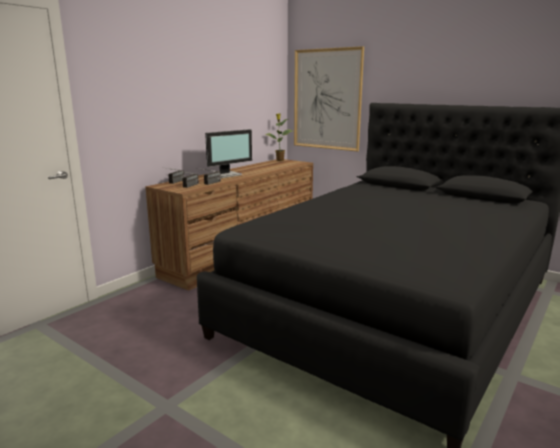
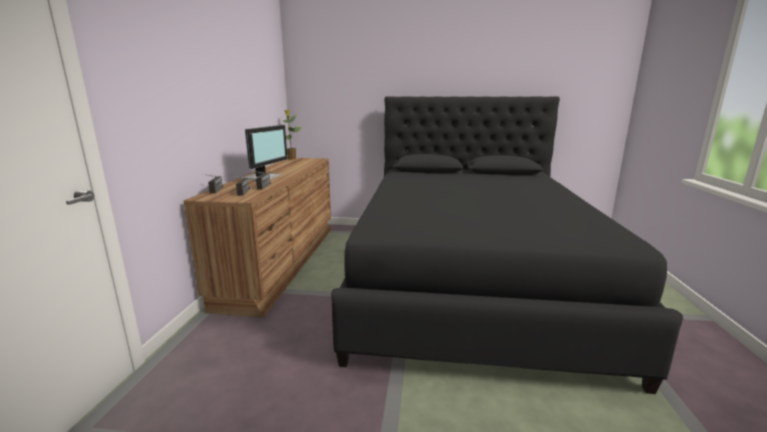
camera: 30 degrees left, 0 degrees up
(327, 99) = (333, 95): picture -> none

